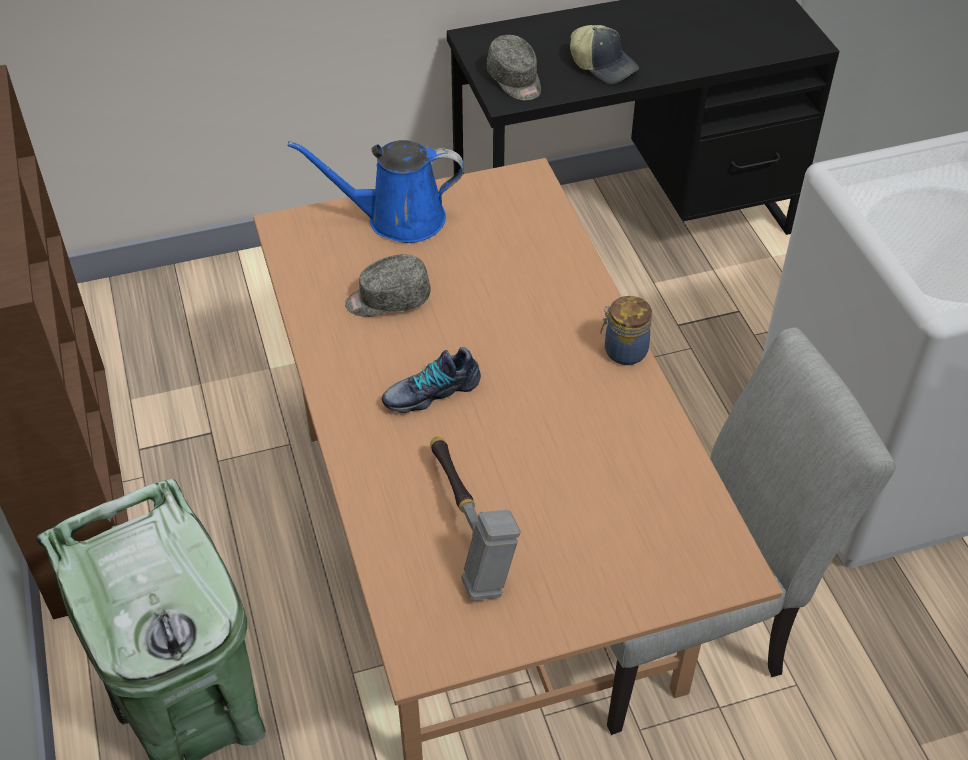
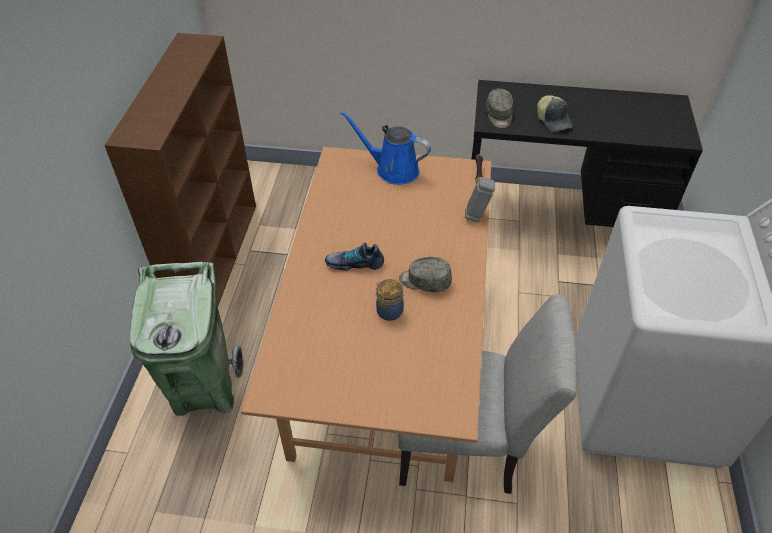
camera: 25 degrees right, 0 degrees up
(387, 299) = (362, 209): grey cap -> grey cap (424, 281)
(467, 530) = (328, 340): hammer -> hammer (477, 195)
(623, 351) = (469, 276): jar -> jar (388, 310)

